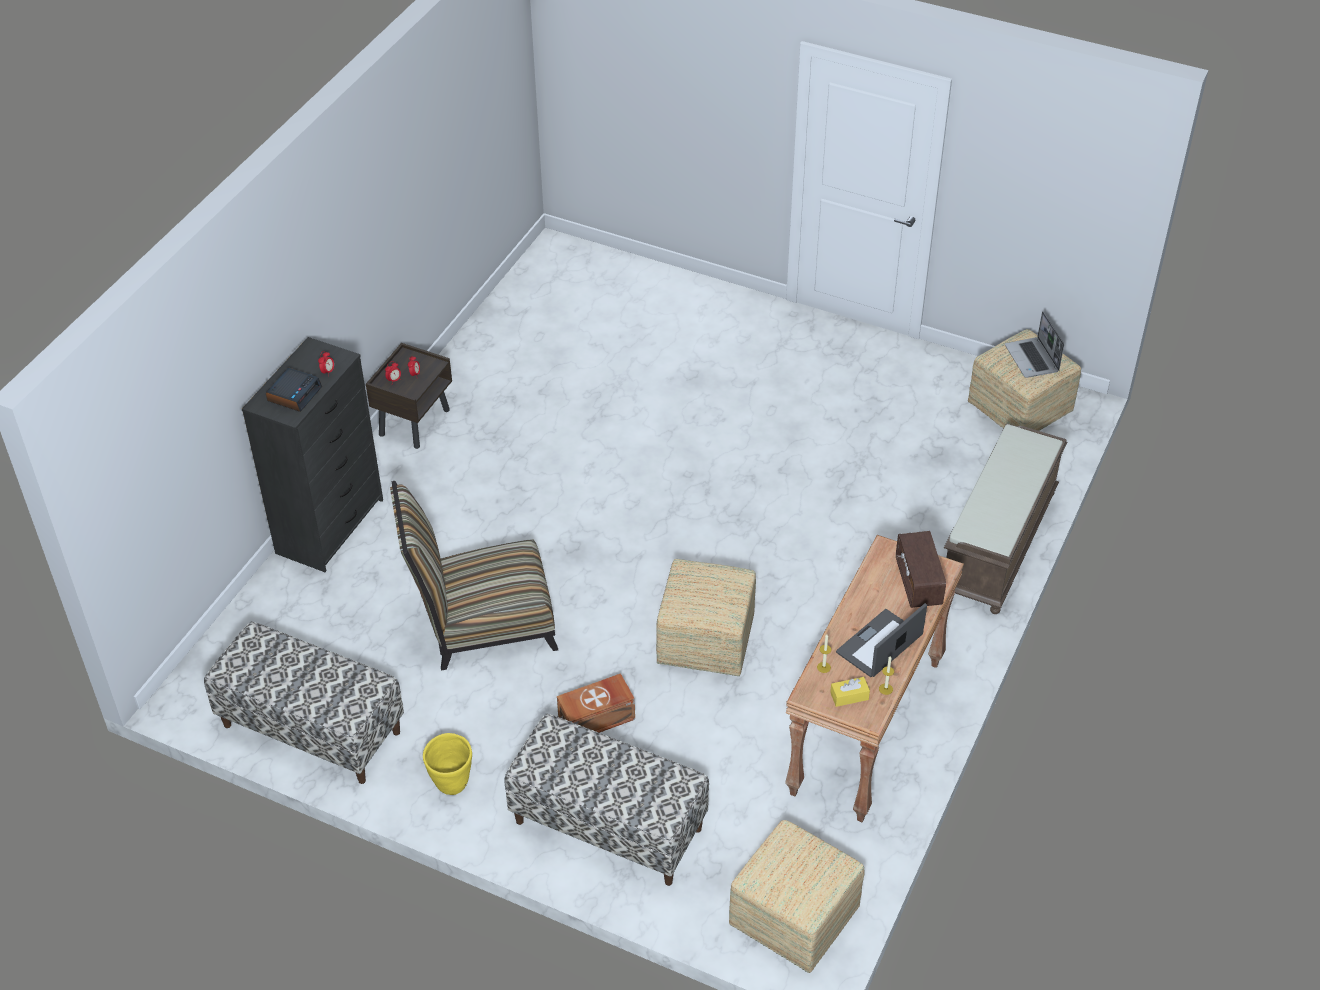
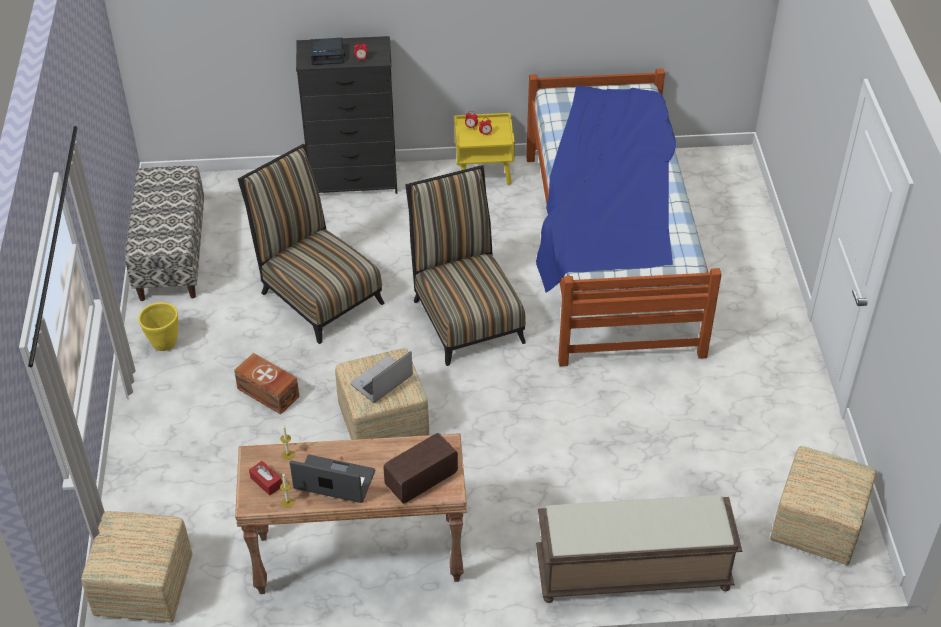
camera: 60 degrees right, 0 degrees up
(414, 422) = (484, 173): brown nightstand -> yellow nightstand
(604, 384) = (608, 251): none -> bed
(608, 521) = (466, 315): none -> chair
(608, 826) = (173, 441): bench -> none
(849, 696) = (266, 482): yellow tissue box -> red tissue box
(1032, 359) = (831, 485): laptop -> laptop (381, 381)

